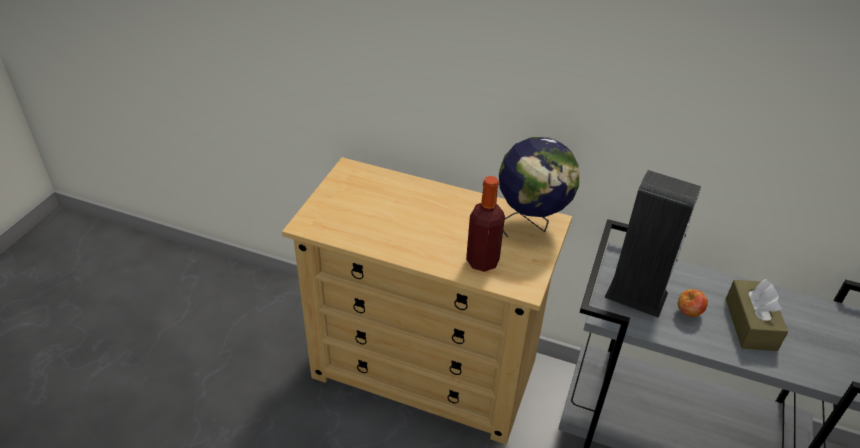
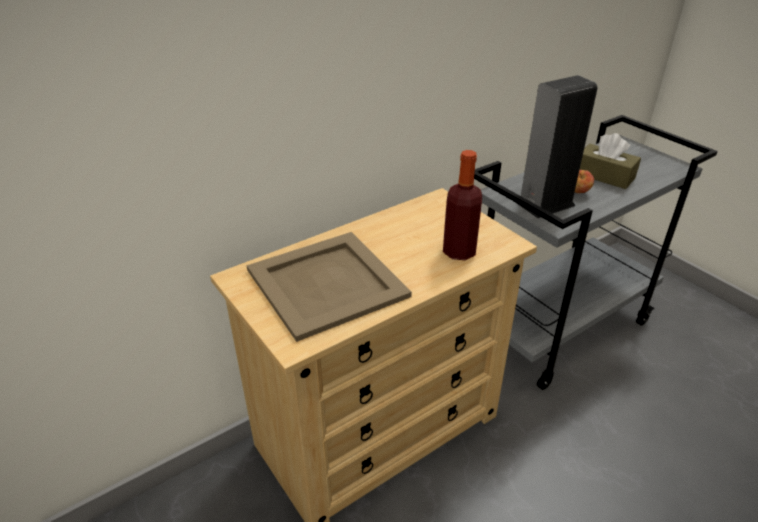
camera: 55 degrees left, 5 degrees down
(379, 211) = (328, 283): none -> beige tray
(531, 223) = (433, 208): globe -> none

